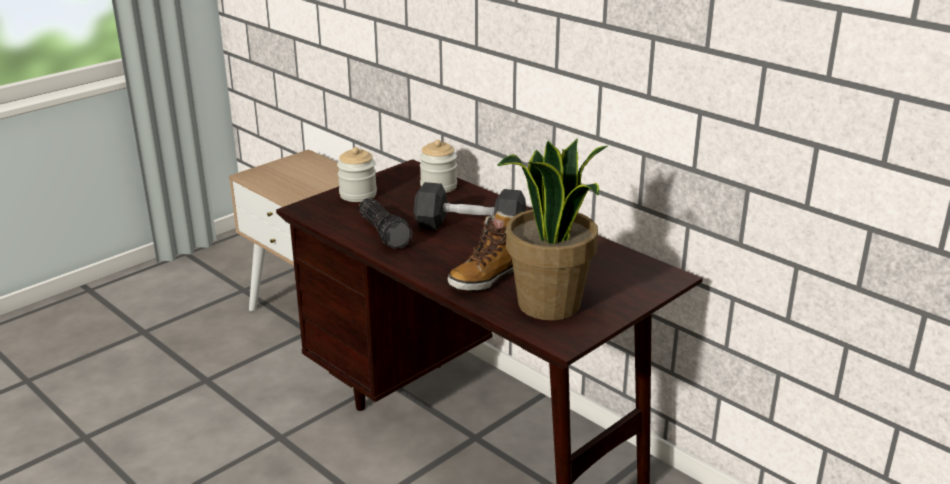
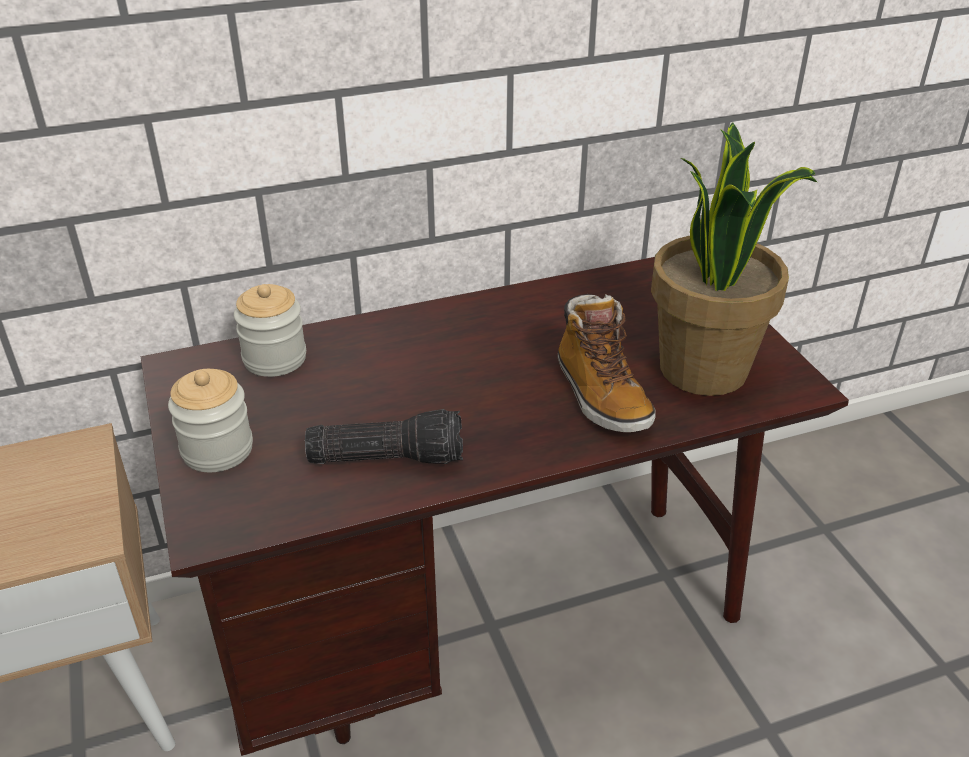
camera: 65 degrees left, 10 degrees up
(470, 227) = (439, 369): black dumbbell -> none

